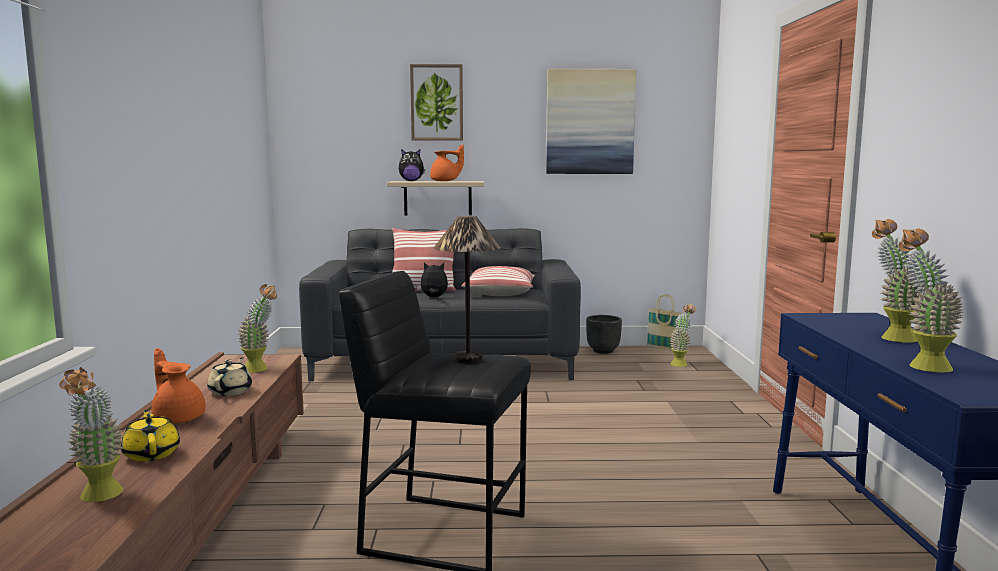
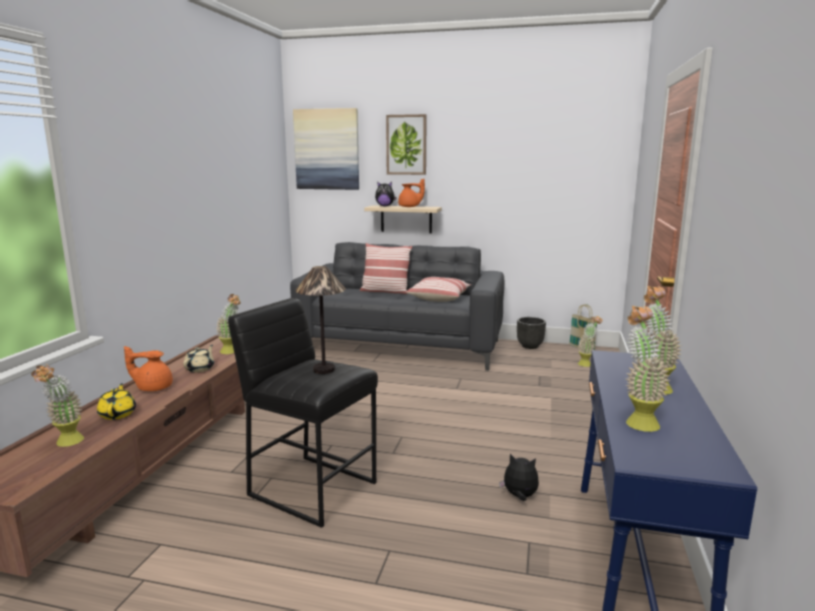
camera: 15 degrees right, 5 degrees up
(178, 418) = (153, 387): orange teapot -> orange teapot turned 60 degrees counterclockwise
(433, 297) = (386, 299): plush toy -> plush toy (519, 496)
(590, 122) = (528, 160): picture -> picture (327, 149)

